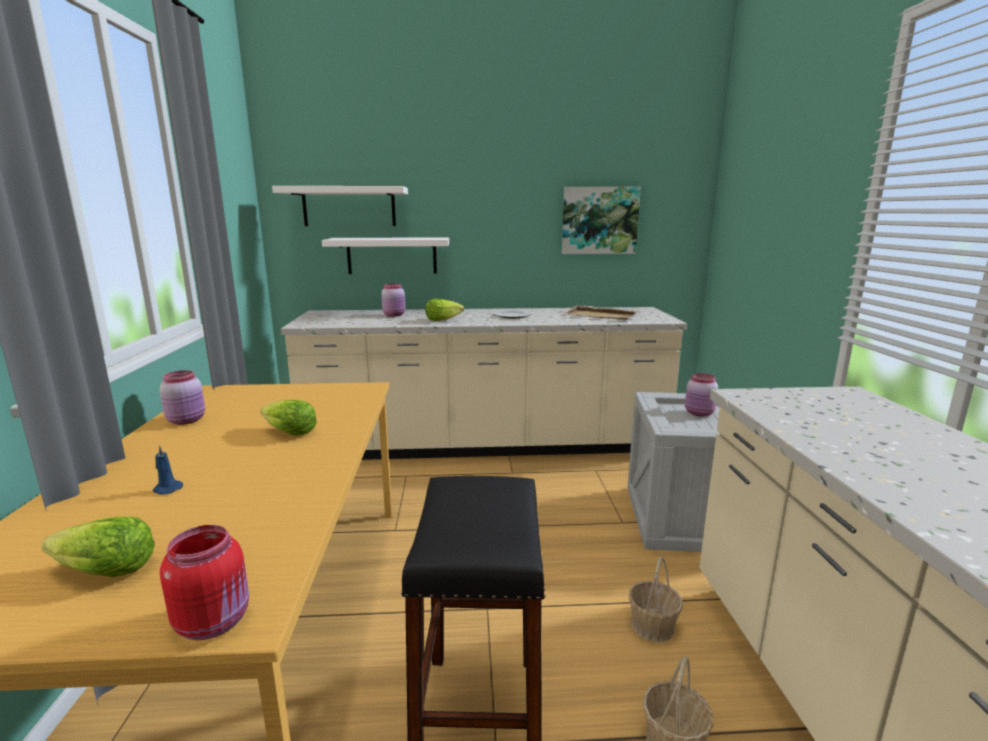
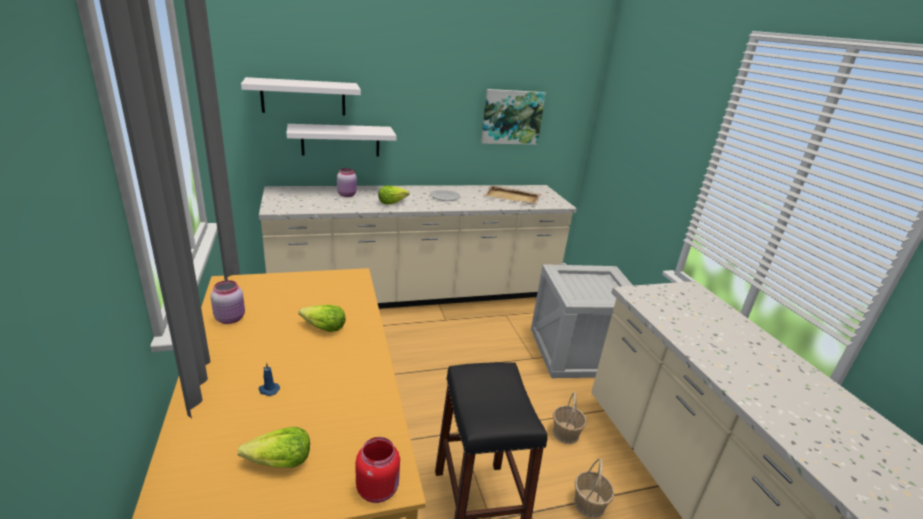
camera: 15 degrees left, 10 degrees up
(699, 413) = (589, 283): pink jar -> none

